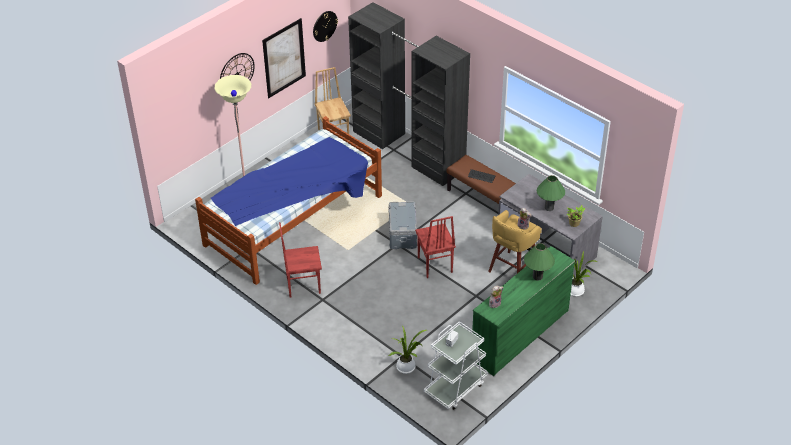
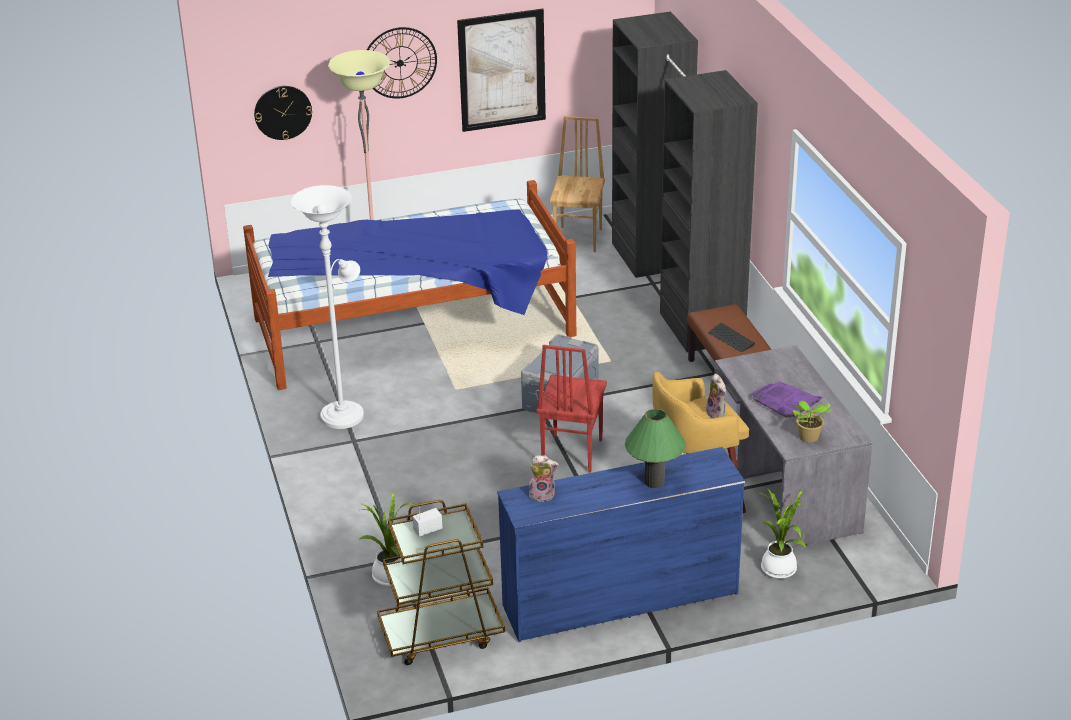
camera: 30 degrees right, 10 degrees down
(303, 285) = (344, 413): red chair -> white floor lamp
(324, 26) = (594, 41): wall clock -> wall clock (283, 112)
(455, 387) = (441, 634): white cart -> brown cart
(519, 335) = (619, 599): green dresser -> blue dresser
(549, 208) = (785, 401): green table lamp -> purple tray

